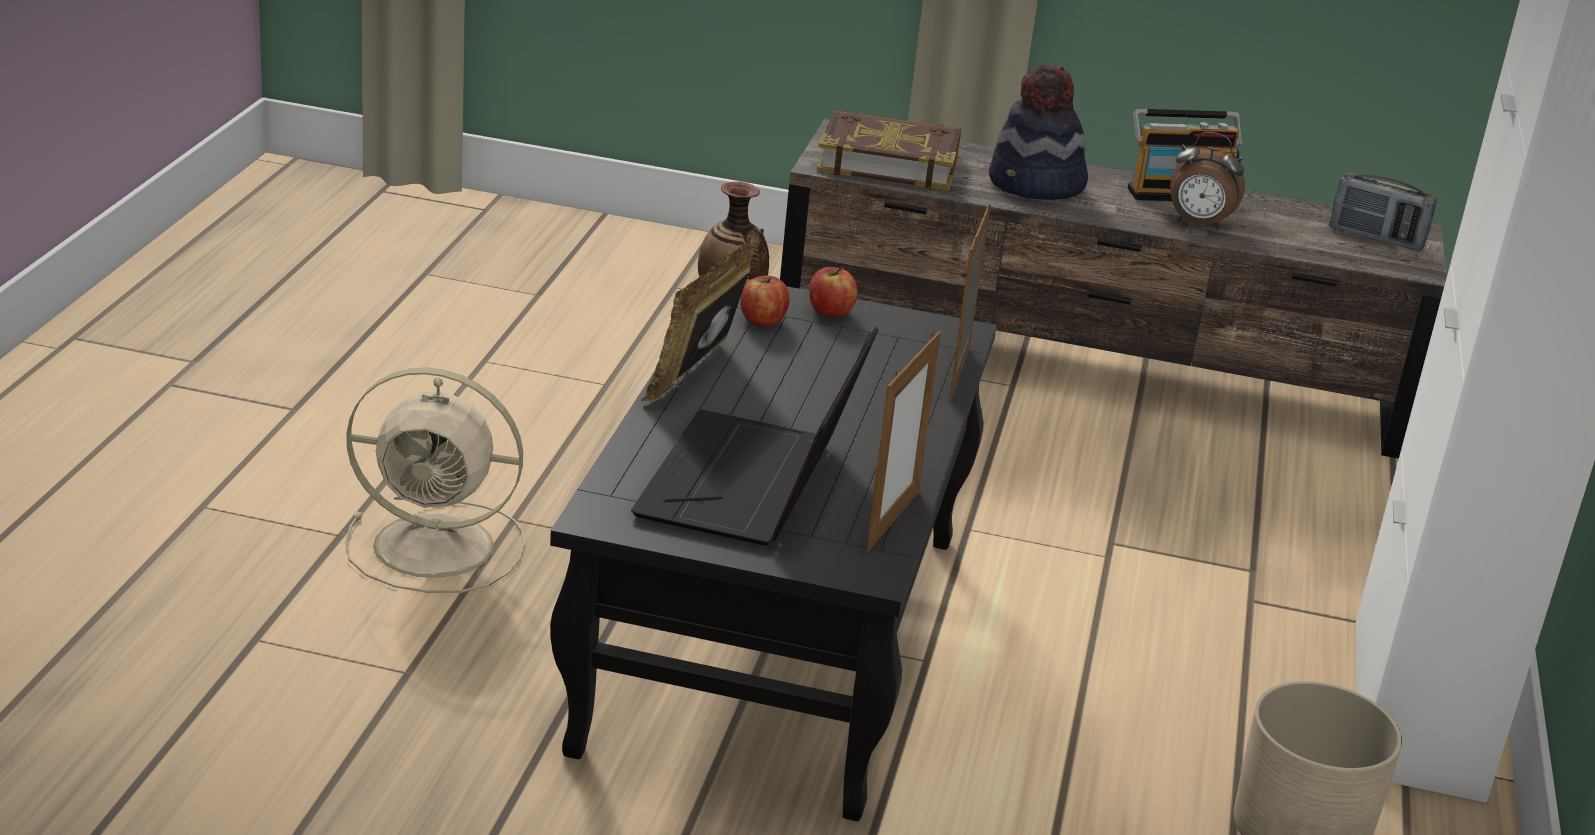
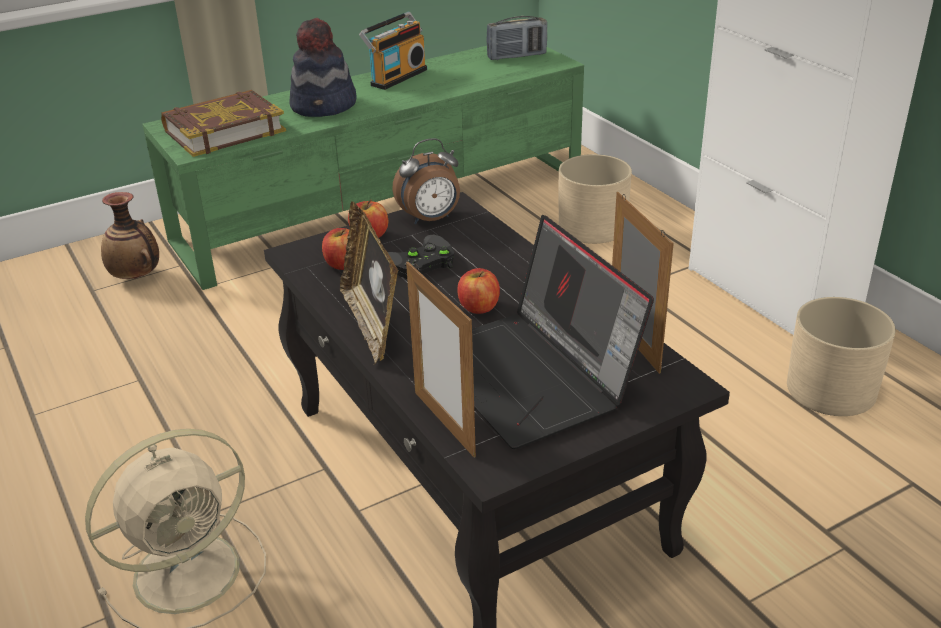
camera: 40 degrees left, 5 degrees up
(813, 416) = (479, 307): none -> apple
(828, 356) = (418, 264): none -> black game controller
(959, 373) = (498, 230): picture frame -> picture frame (444, 423)
(1092, 365) = (385, 207): brown tv stand -> green tv stand
(1198, 224) = (435, 88): alarm clock -> alarm clock (430, 219)
(1312, 517) = (593, 227): none -> beige planter

